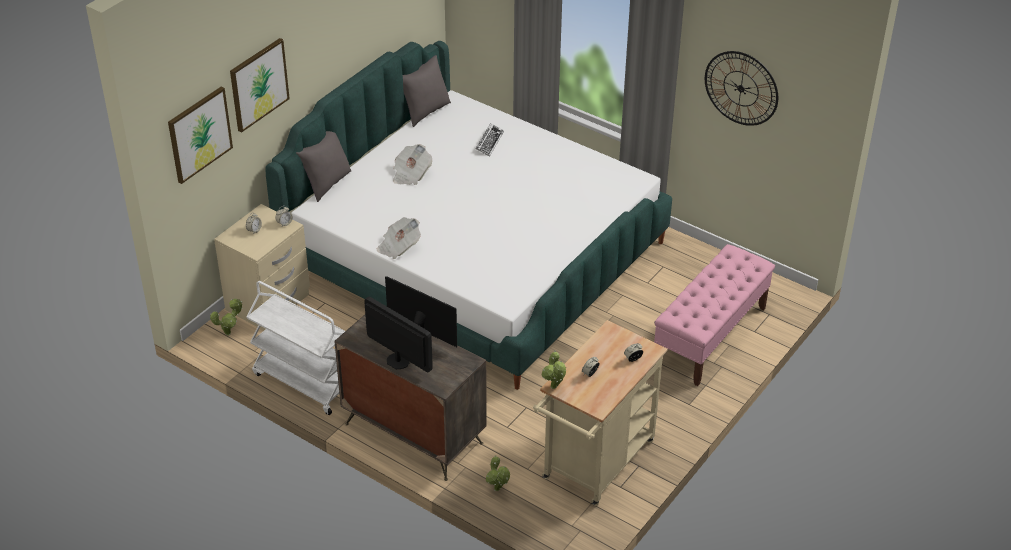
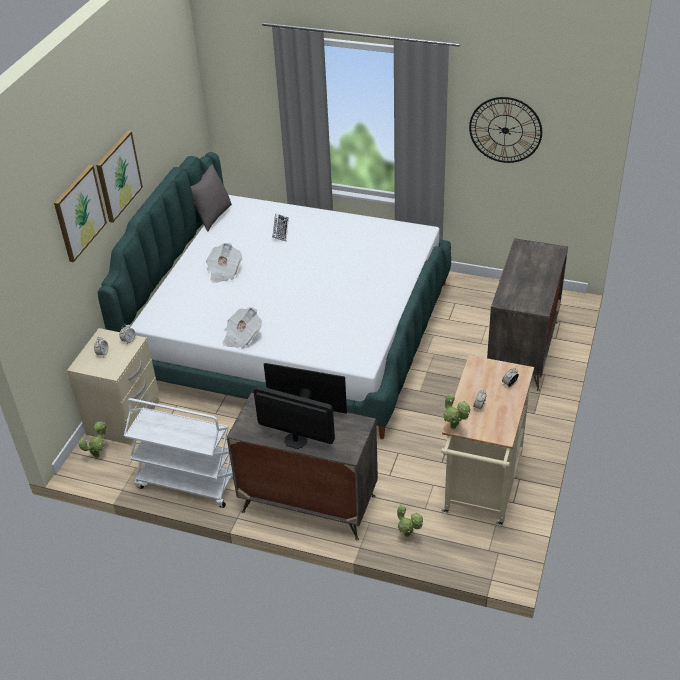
camera: 15 degrees left, 0 degrees up
(199, 134) = (38, 270): picture -> picture (118, 176)
(326, 184) = (151, 297): grey pillow -> none
(710, 336) = (522, 351): pink bench -> dresser

